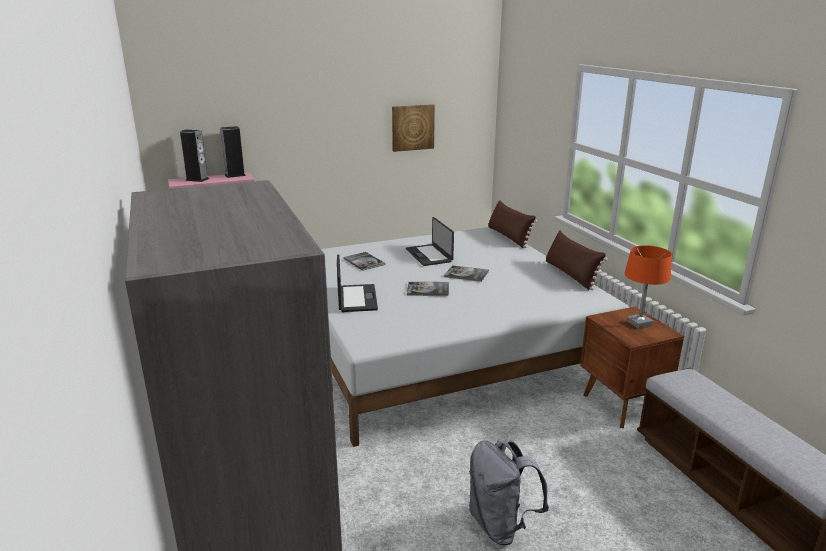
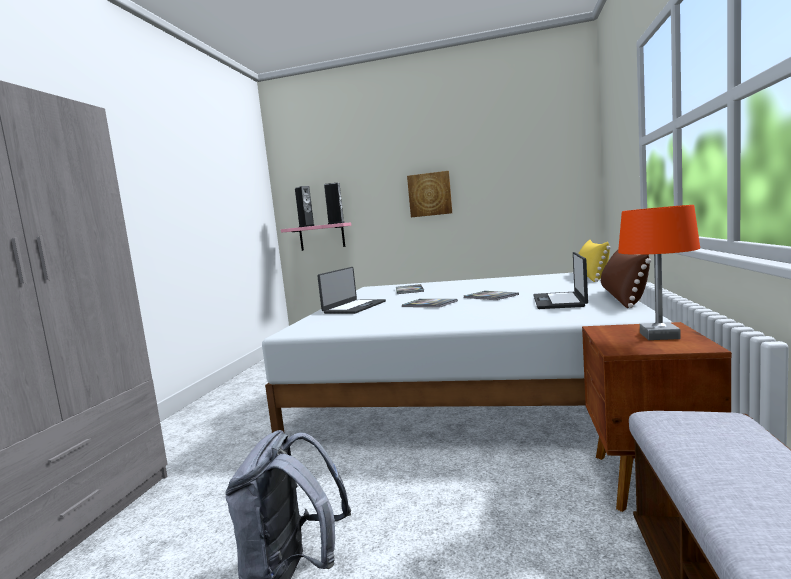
camera: 35 degrees right, 15 degrees down
(412, 127) = (501, 176): picture -> picture (429, 194)
(429, 255) = (478, 286): laptop -> laptop (560, 301)
(509, 237) = (591, 276): brown pillow -> yellow pillow

